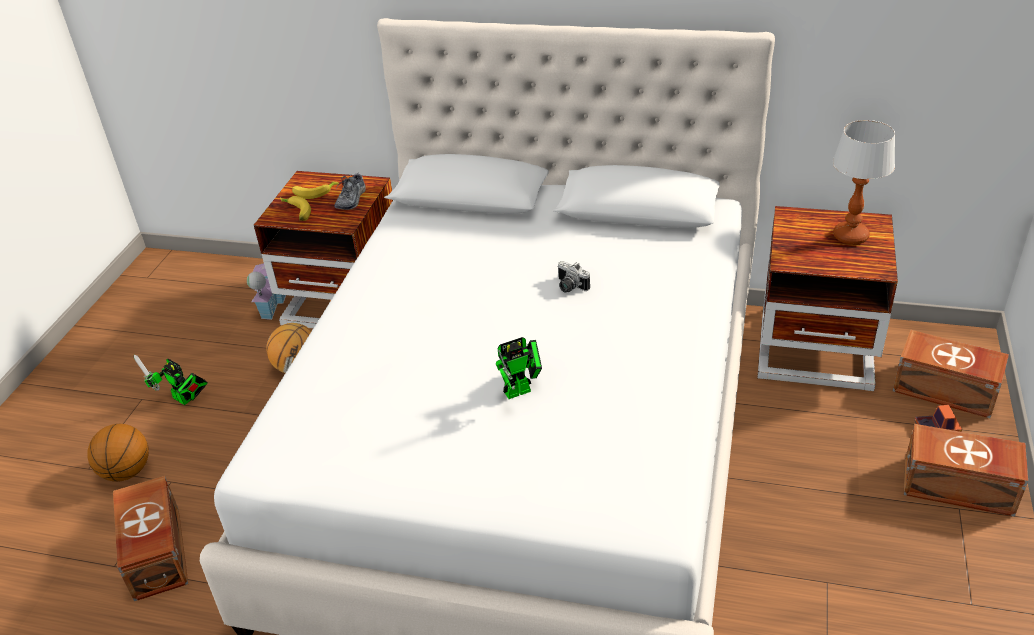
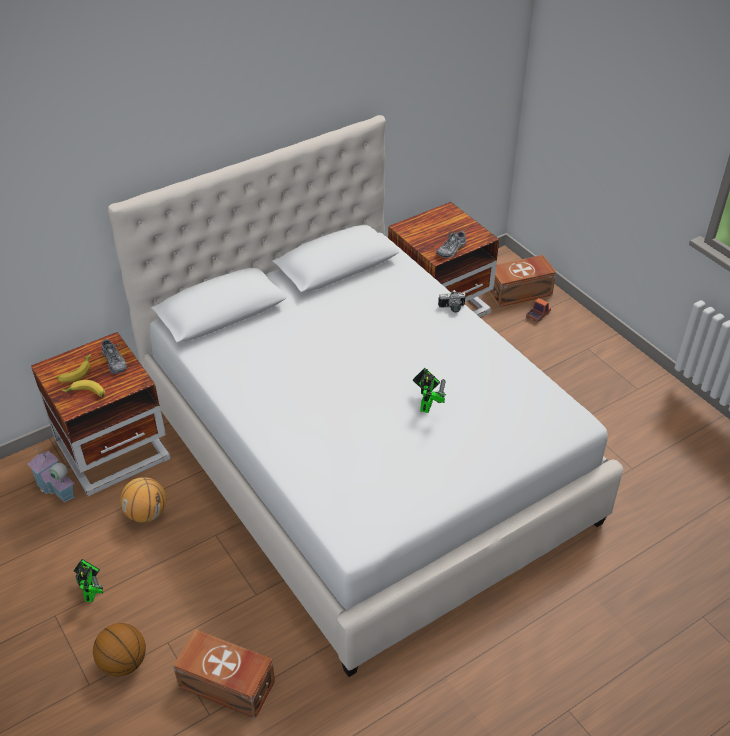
camera: 50 degrees left, 5 degrees up
(184, 400) = (92, 592): toy robot -> toy robot turned 75 degrees counterclockwise
(569, 287) = (367, 333): camera -> camera (452, 308)
(815, 263) = (451, 250): none -> shoe
(850, 236) = (447, 225): table lamp -> none
(959, 488) = (577, 338): brown storage box -> none

